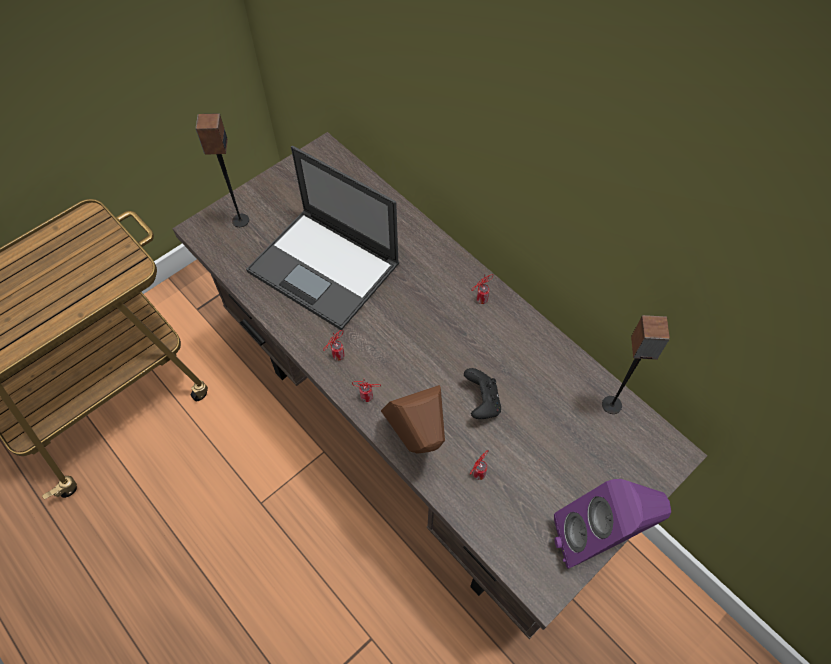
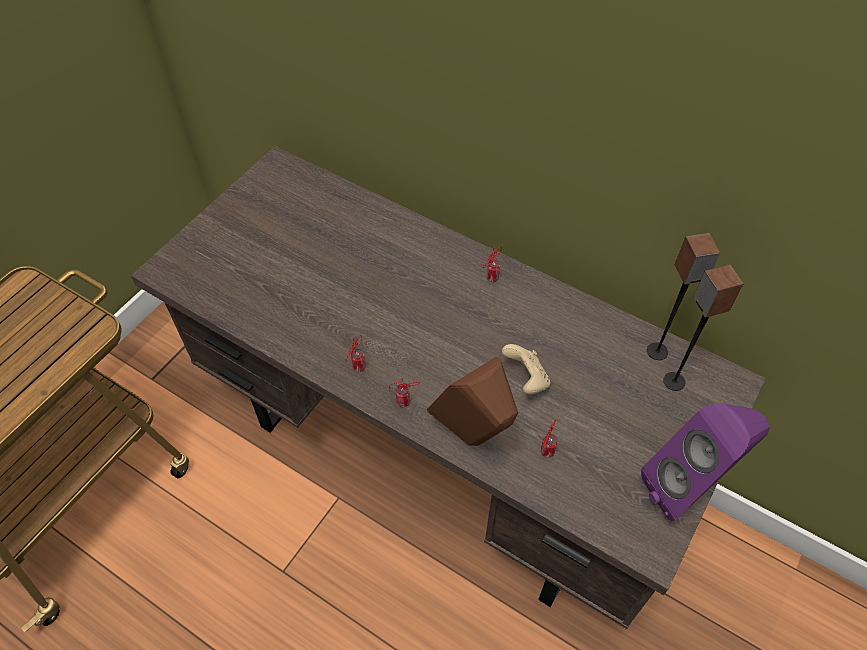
camera: 15 degrees left, 5 degrees down
(240, 220) = (206, 252): speaker -> speaker (673, 381)
(325, 268) = (316, 281): laptop -> none
(482, 402) = (526, 379): black game controller -> beige game controller

